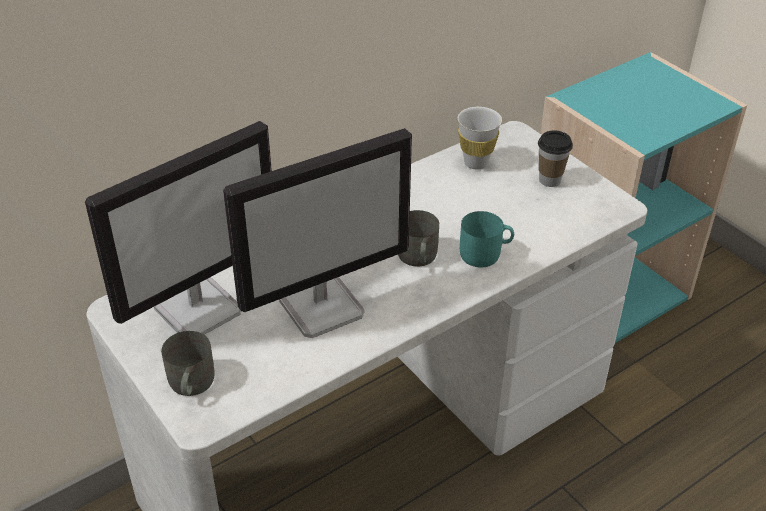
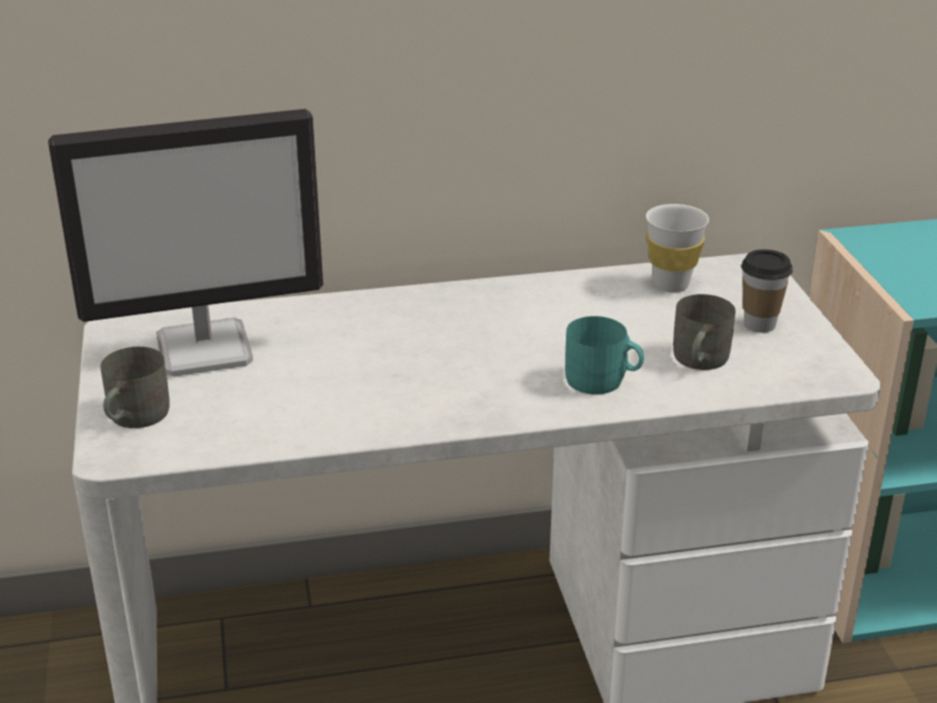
camera: 25 degrees right, 10 degrees down
(323, 307) = (349, 383): monitor -> none
(417, 258) = (508, 363): grey mug -> grey mug (698, 360)

